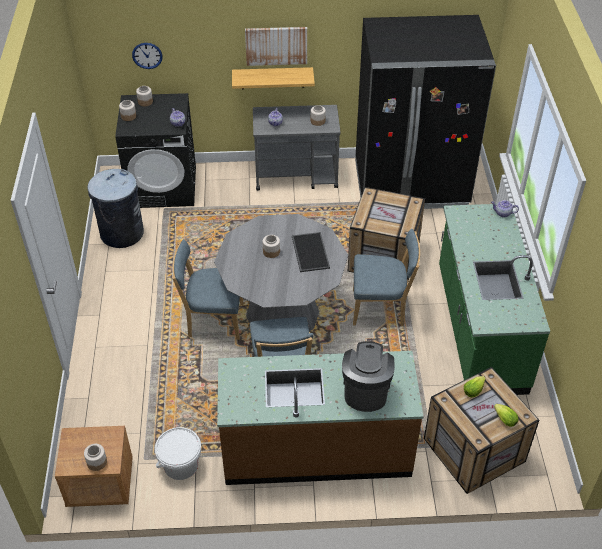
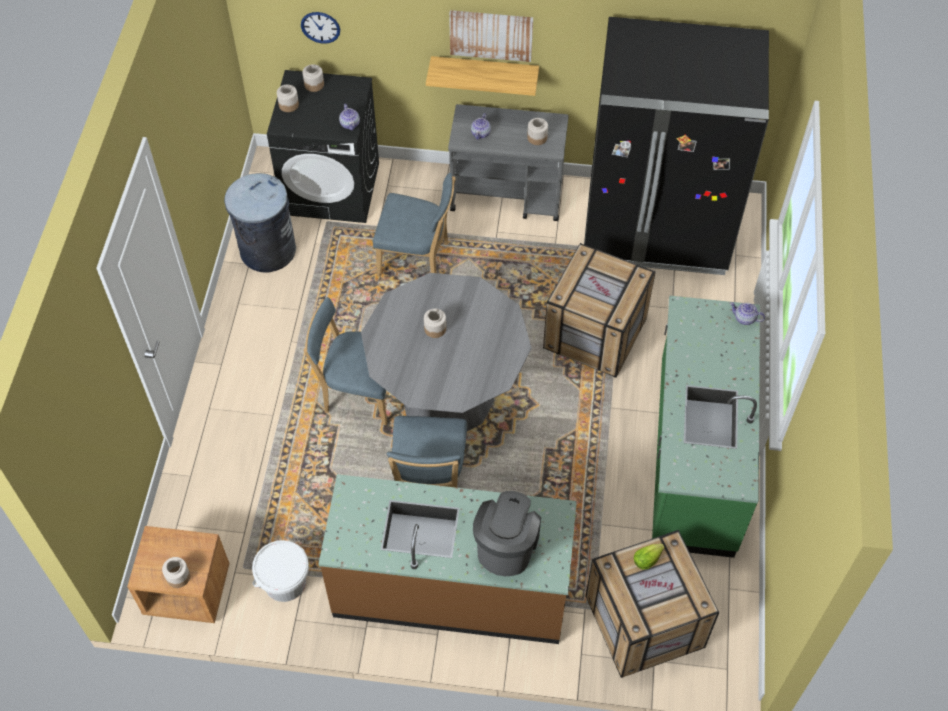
camera: 10 degrees right, 10 degrees up
(309, 252) = (483, 336): tray -> none
(381, 308) = (574, 408): blue chair -> blue chair (417, 260)
(503, 419) = (674, 604): lettuce -> none

